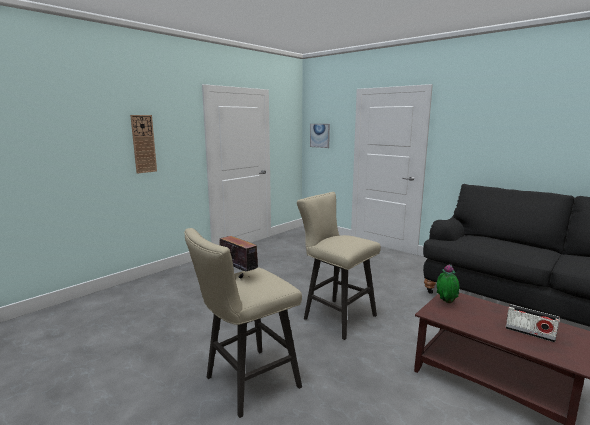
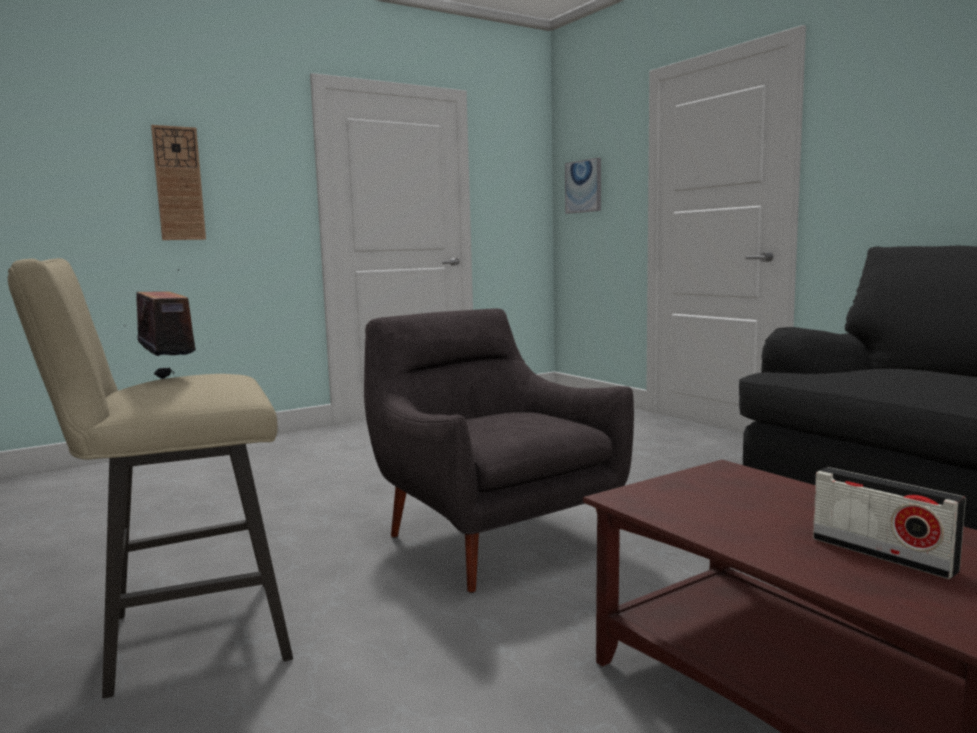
camera: 15 degrees right, 5 degrees down
(335, 316) = (492, 537): beige stool -> grey armchair
(445, 302) = (691, 483): potted plant -> none

